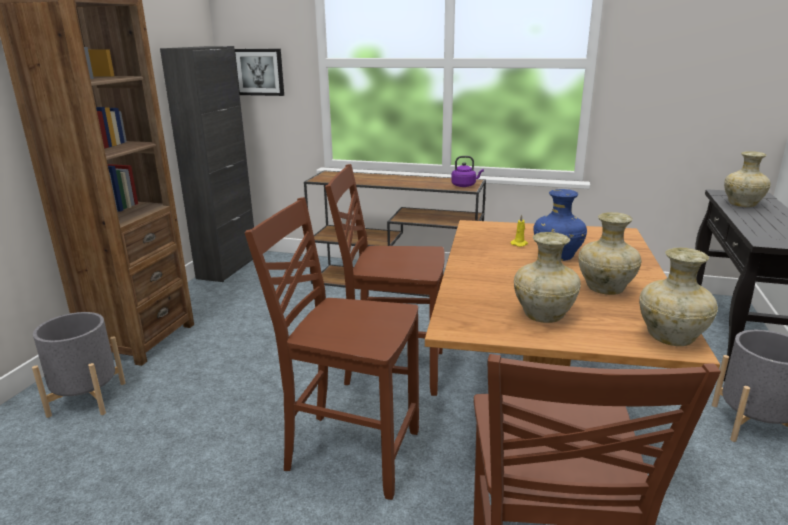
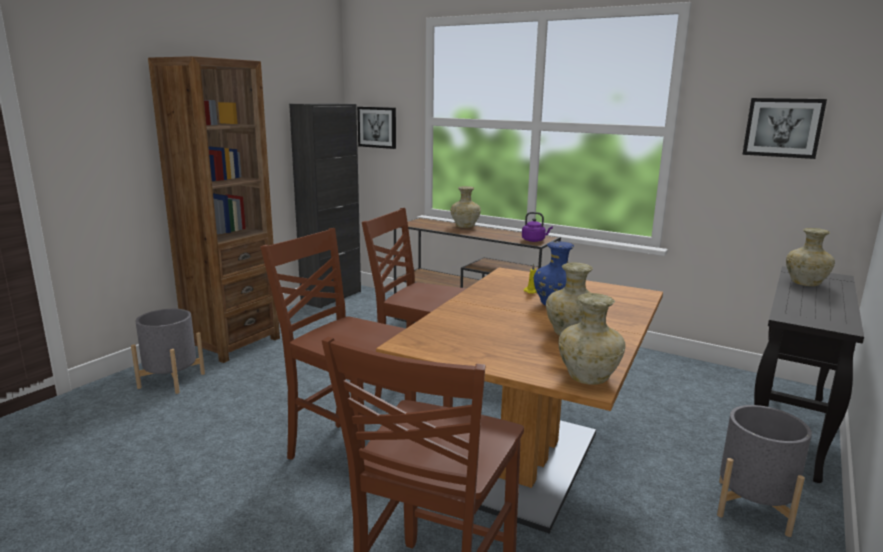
camera: 15 degrees right, 5 degrees down
(544, 315) = (493, 346): beige vase -> beige vase (465, 226)
(702, 54) = (783, 127): none -> picture

